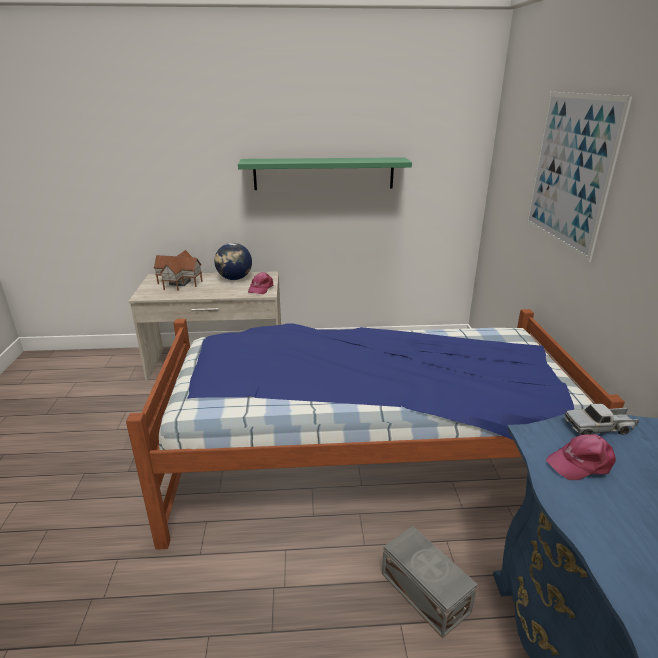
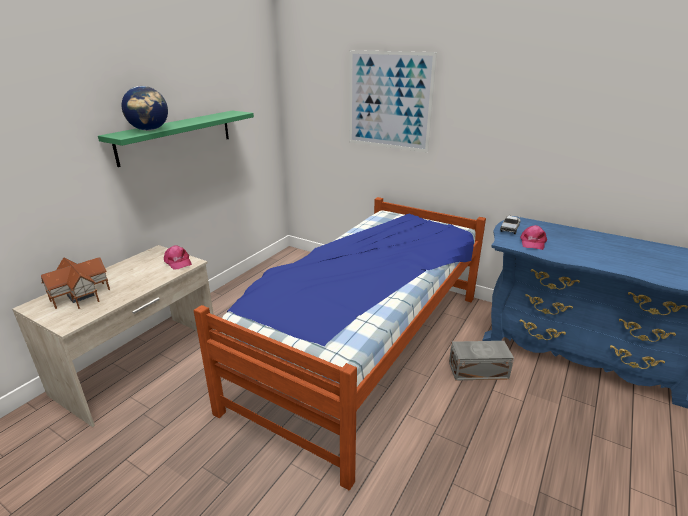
camera: 55 degrees left, 0 degrees up
(234, 279) = (133, 267): globe -> globe (149, 130)

